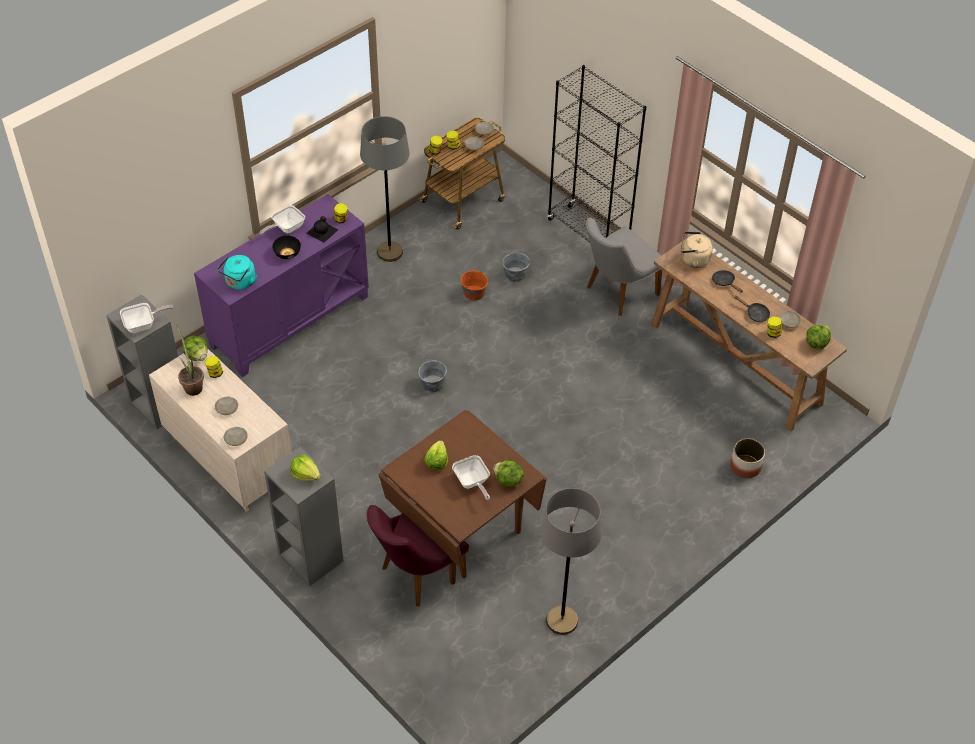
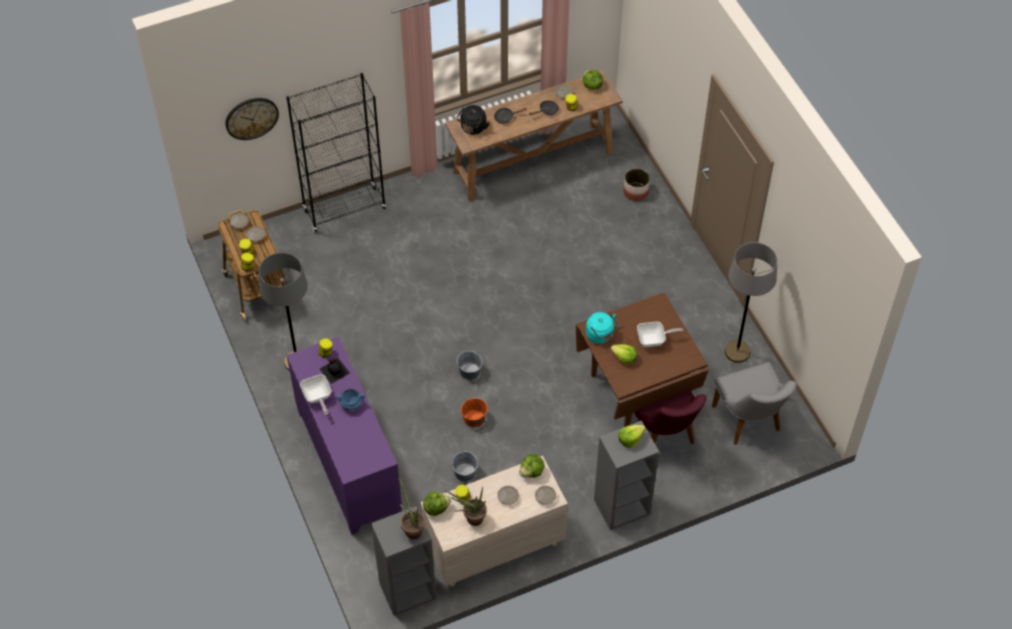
camera: 70 degrees left, 5 degrees up
(143, 325) = (412, 528): frying pan -> potted plant
(240, 283) = (372, 449): turquoise kettle -> turquoise kettle (601, 335)
(287, 254) = (351, 404): black bowl -> blue cooking pot
(474, 293) = (377, 312): orange bucket -> orange bucket (474, 419)
(508, 481) = (659, 316): lettuce -> lettuce (532, 472)
(515, 274) = (369, 276): grey bucket -> grey bucket (464, 472)
(556, 59) = (251, 118): none -> wall clock
(616, 292) = (423, 212): grey chair -> grey chair (749, 422)
(693, 260) = (473, 128): beige kettle -> black kettle

